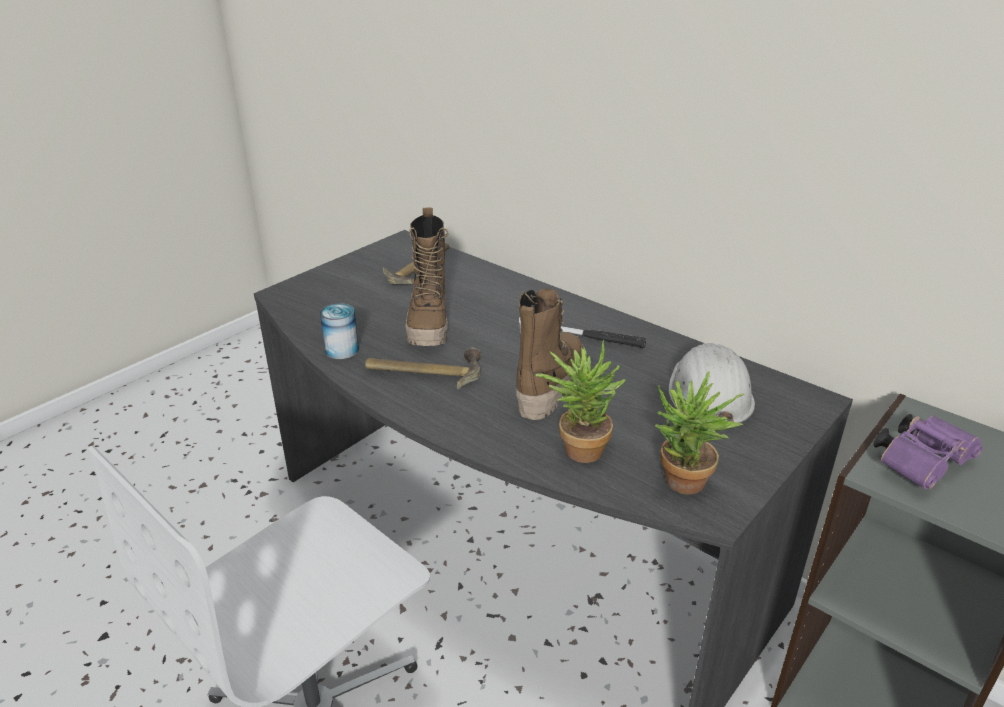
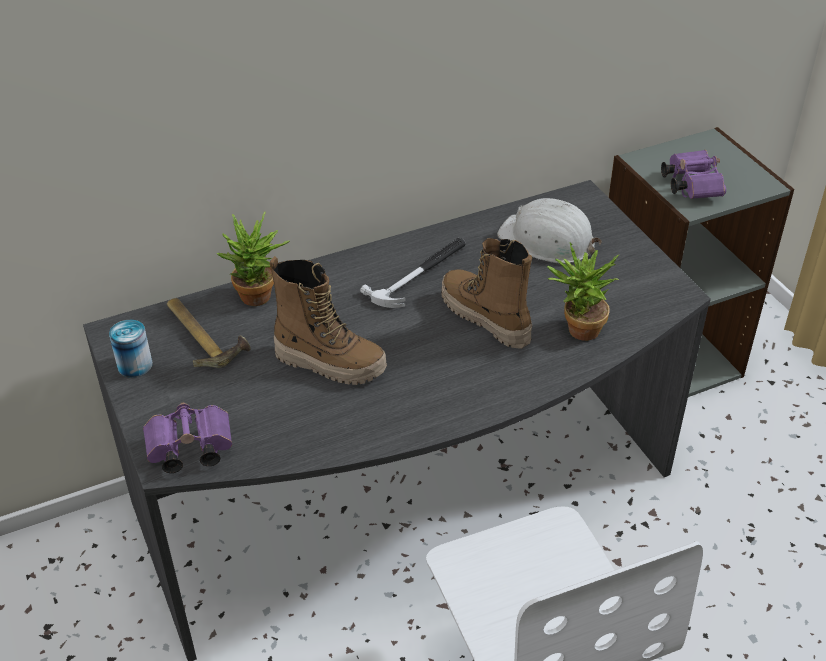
camera: 65 degrees left, 10 degrees up
(298, 297) = (187, 450): none -> purple binoculars
(342, 350) = (334, 437): can -> can (135, 365)
(424, 371) = (414, 388): hammer -> none
(682, 486) = (648, 298): potted plant -> potted plant (259, 300)

